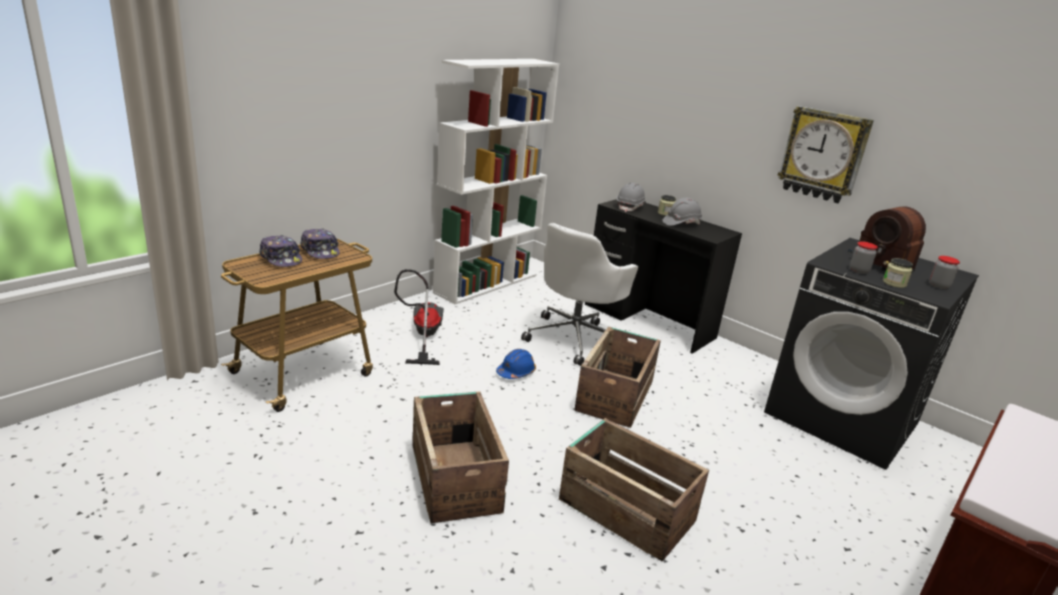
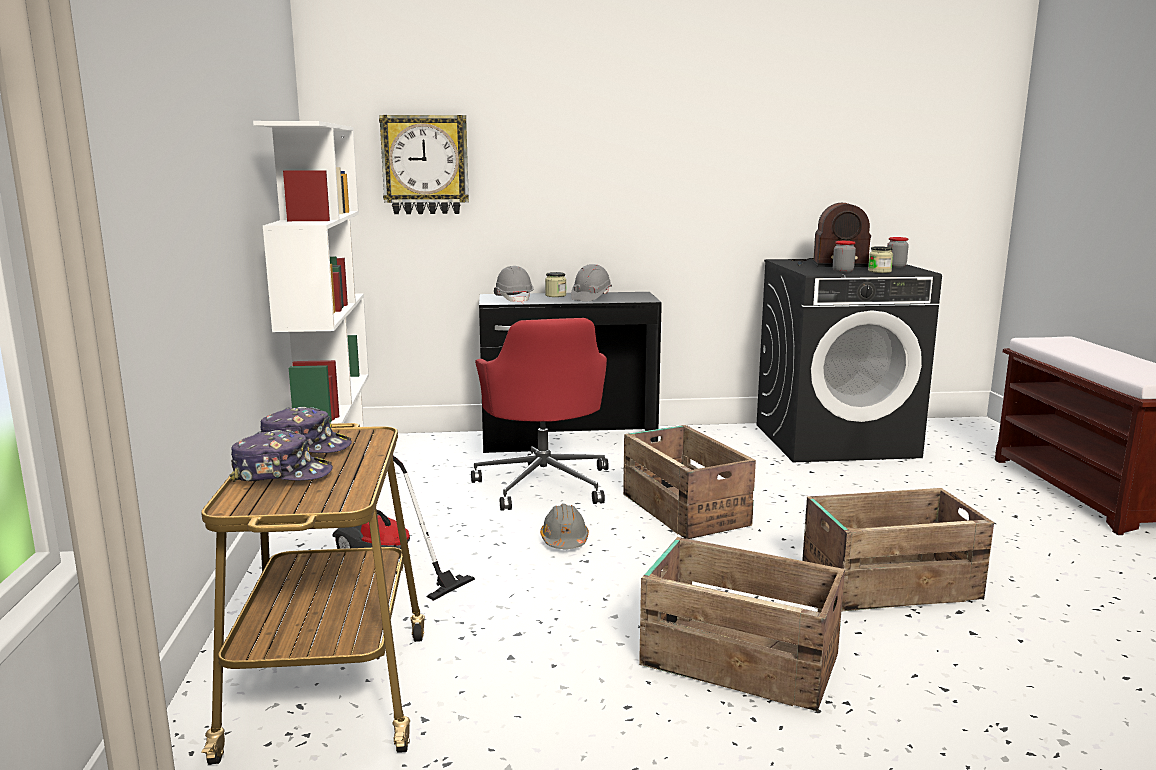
camera: 45 degrees left, 10 degrees down
(516, 372) = (564, 540): blue hard hat -> grey hard hat
(575, 338) = (544, 484): white office chair -> red office chair
(823, 155) = (716, 179): wall clock -> wall clock (425, 165)

